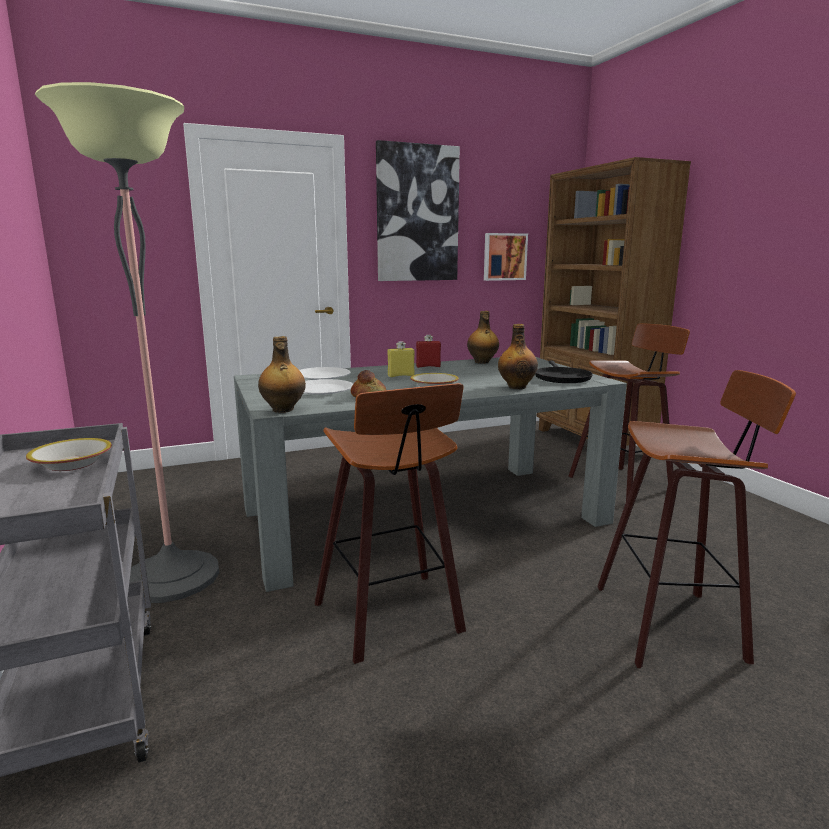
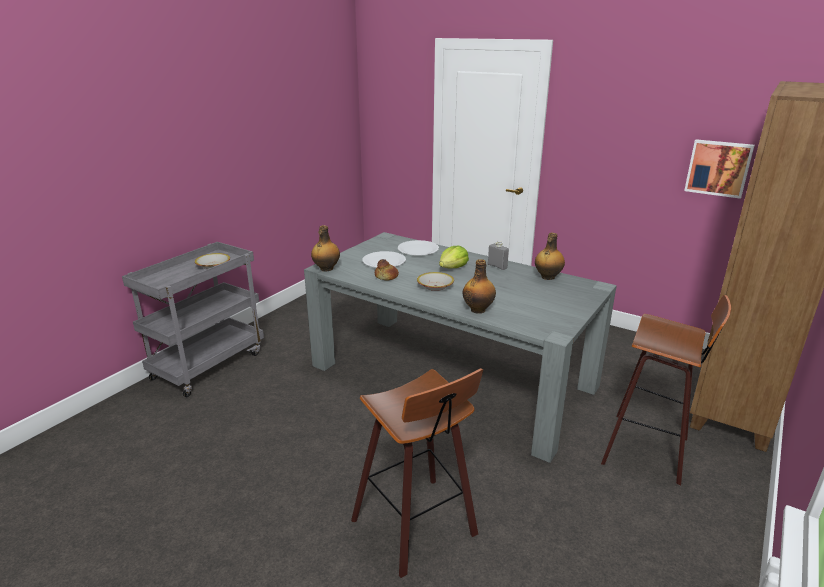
camera: 55 degrees right, 10 degrees up
(172, 577) = (301, 336): floor lamp -> none
(393, 618) = (324, 413): stool -> none
(401, 376) = (453, 268): yellow bottle -> lettuce
(417, 214) = (615, 114): picture -> none
(428, 366) = (497, 266): red bottle -> grey bottle
(561, 378) = (537, 317): black frying pan -> none

